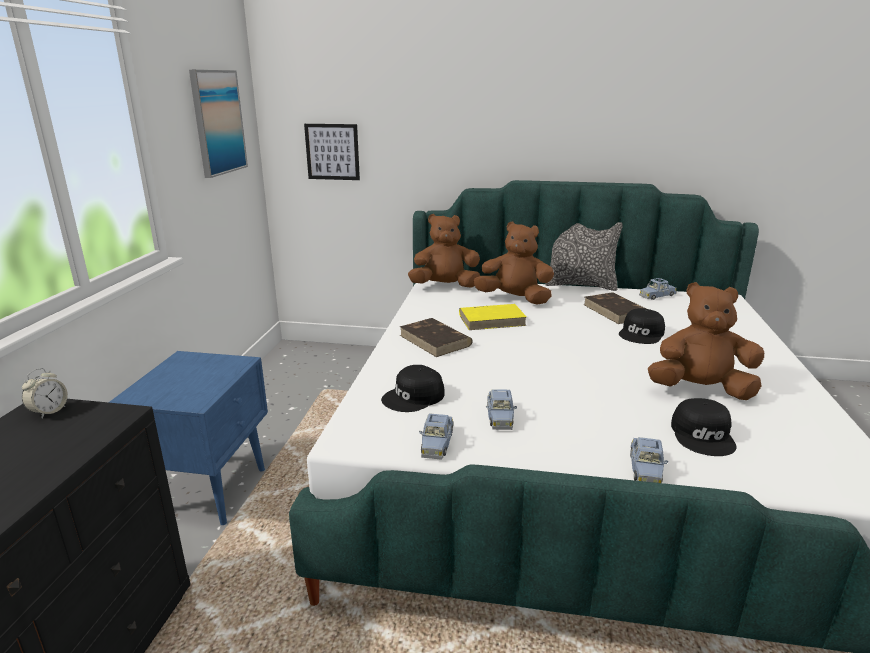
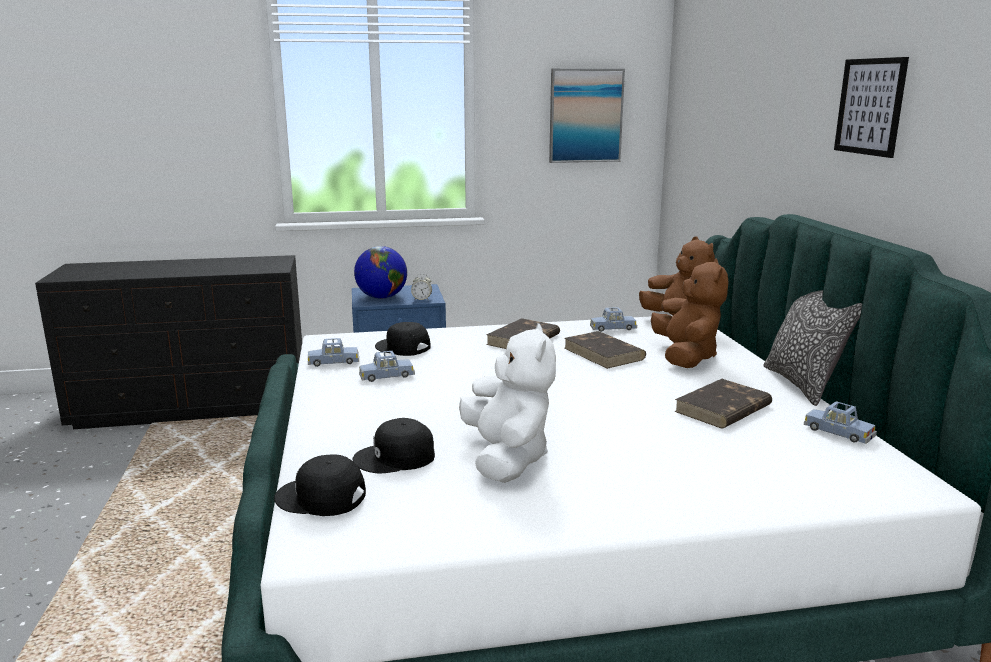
camera: 70 degrees right, 5 degrees down
(49, 411) = (277, 260): alarm clock -> alarm clock (422, 299)
(189, 389) = (382, 297): none -> globe
(332, 152) = (695, 156): picture -> picture (870, 106)
(492, 320) = (604, 354): yellow book -> brown book
(642, 334) = (655, 425): black cap -> black cap (320, 498)
(645, 469) = (320, 432): blue toy car -> blue toy car (613, 328)
(700, 390) = (507, 458): brown plush toy -> white plush toy

